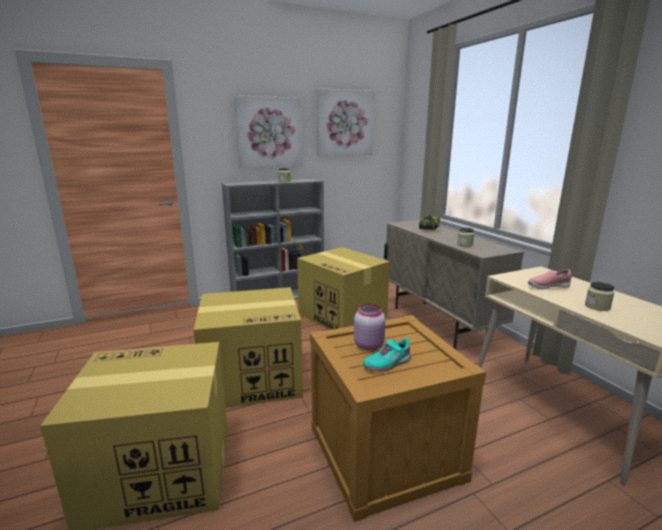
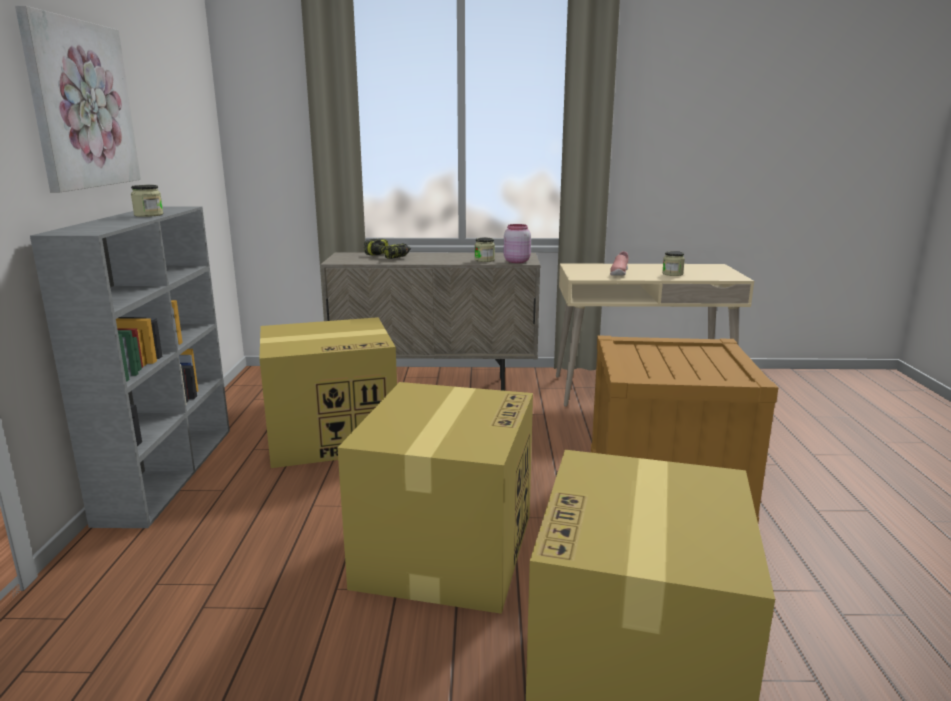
camera: 65 degrees left, 0 degrees up
(345, 123) = (165, 90): picture -> none
(369, 345) = (654, 366): pink jar -> pink jar (516, 261)
(387, 363) = (698, 367): turquoise shoe -> none

